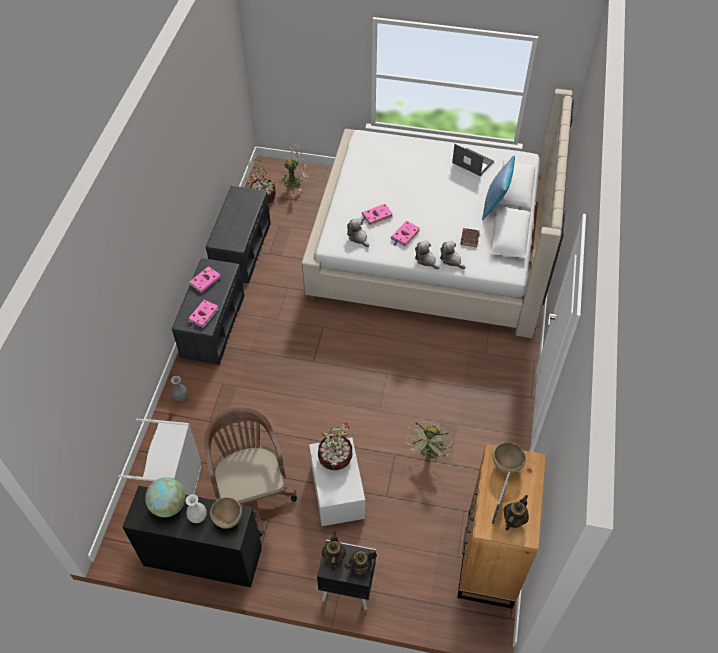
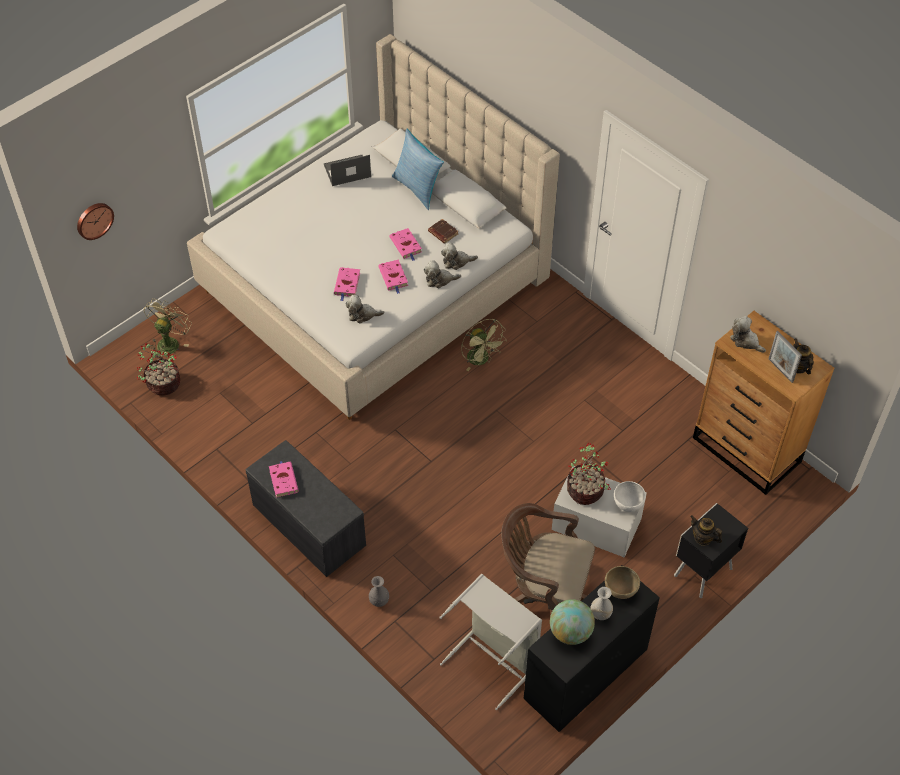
camera: 55 degrees left, 0 degrees up
(203, 315) = (330, 506): pink book -> pink book (406, 246)
(241, 249) = (222, 444): grey bench -> none
(277, 60) = (94, 220): none -> wall clock
(344, 492) = (627, 504): none -> white bowl
(360, 567) = (726, 523): teapot -> none
(429, 453) = (610, 430): green fan -> green fan (481, 360)
(506, 465) = (745, 341): brown bowl -> plush toy

